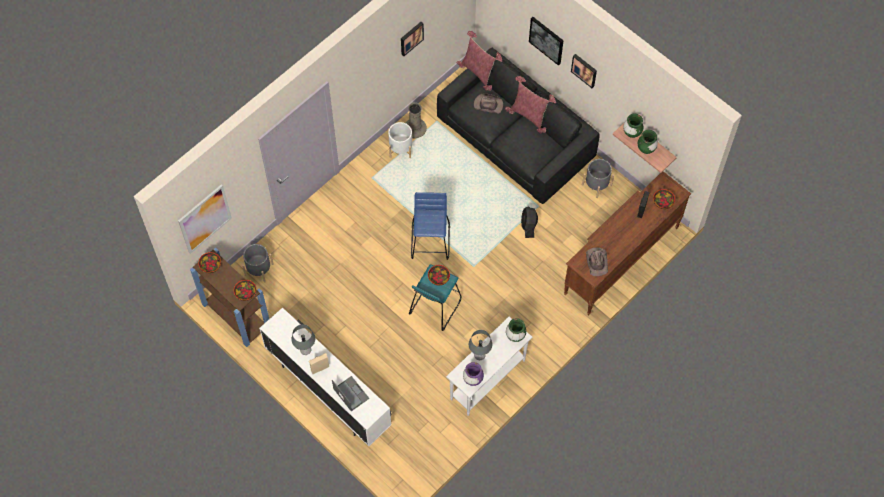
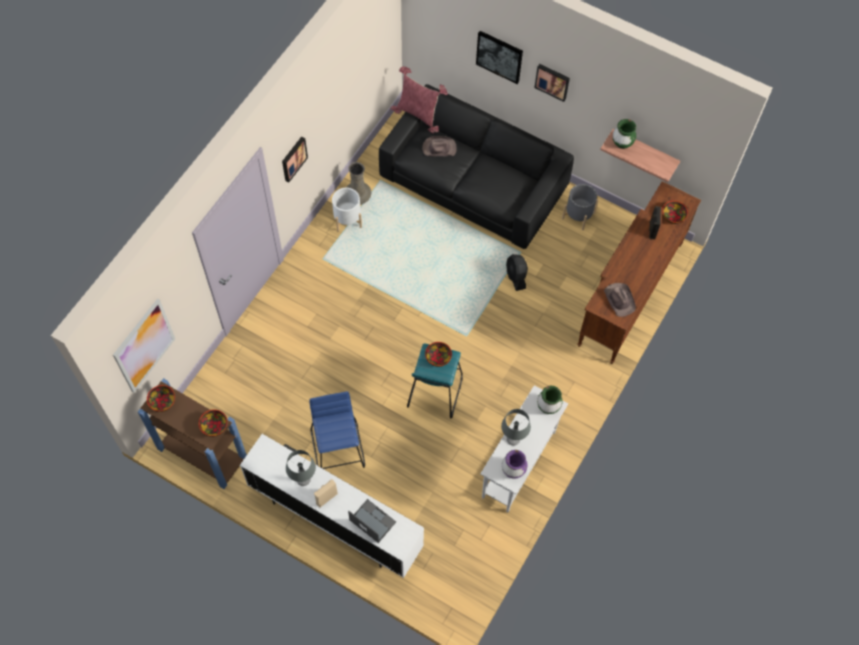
camera: 15 degrees left, 0 degrees up
(259, 269) = (216, 393): grey planter -> none
(411, 38) = (342, 82): picture -> picture (293, 158)
(430, 241) = (409, 317): blue stool -> blue stool (338, 449)
(529, 117) = (489, 153): red pillow -> none
(646, 149) = (643, 158): green vase -> none

